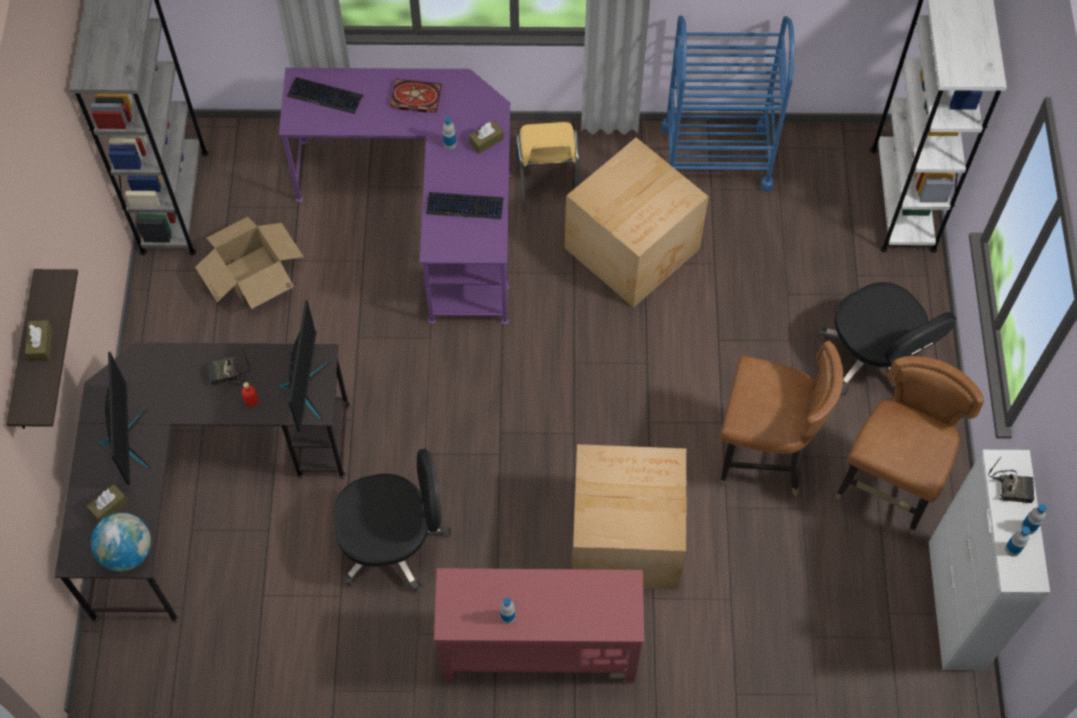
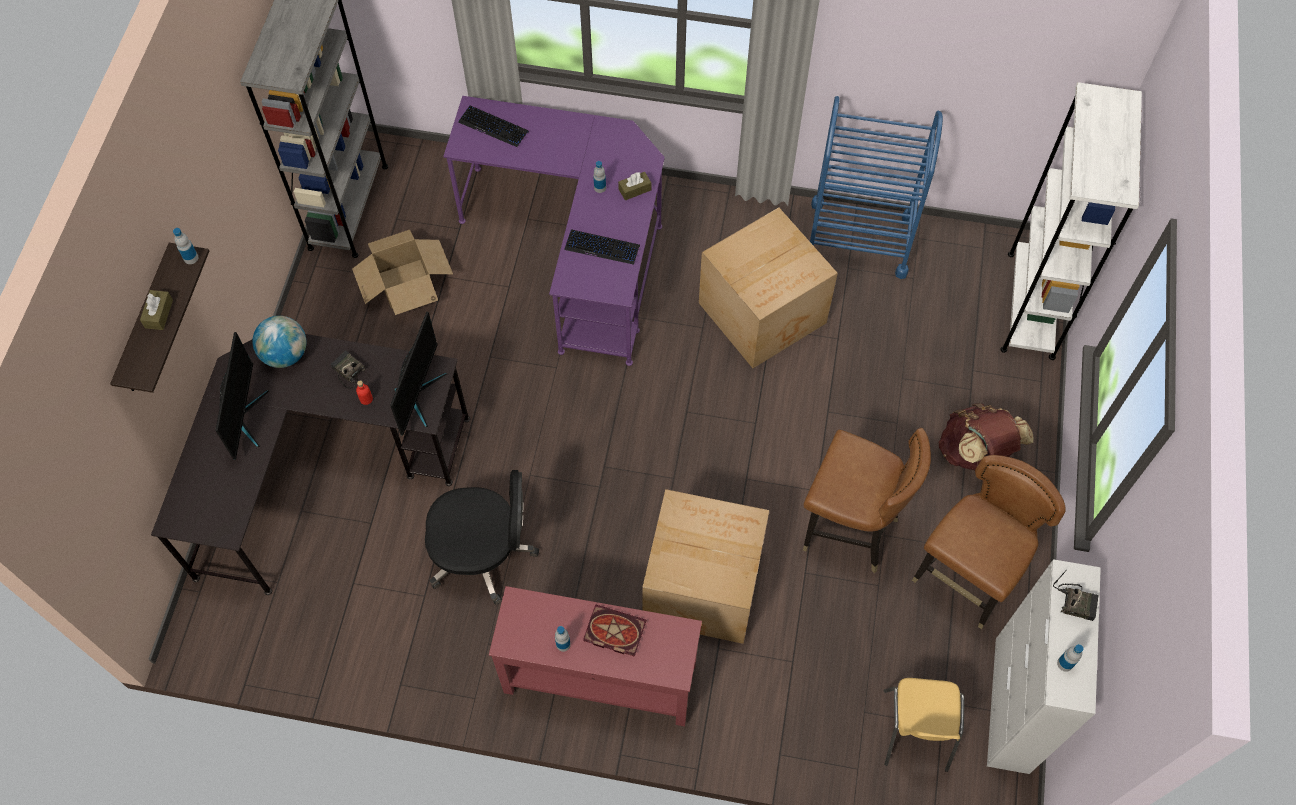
camera: 10 degrees right, 0 degrees up
(109, 506) = (214, 477): brown tissue box -> none
(127, 552) = (222, 522): globe -> globe (285, 354)
(226, 375) = (348, 371): radio -> radio turned 45 degrees clockwise
(414, 98) = (575, 140): book -> book (613, 632)
(547, 183) = (694, 240): yellow chair -> yellow chair (915, 731)
(874, 358) = (975, 453): black office chair -> brown backpack
(1028, 527) = (1085, 644): bottle -> bottle (191, 258)

